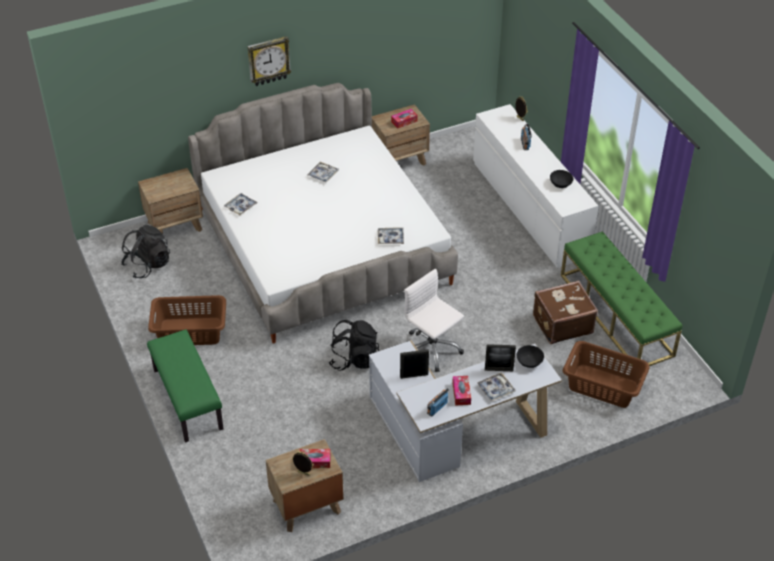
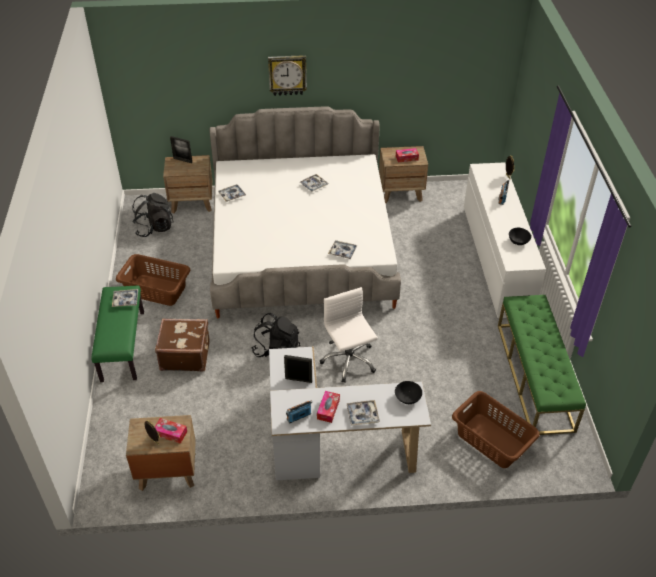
camera: 20 degrees right, 0 degrees up
(183, 348) = (125, 300): none -> tray
(498, 369) = (375, 397): picture frame -> picture frame (182, 160)
(561, 324) = (478, 370): brown suitcase -> brown suitcase (185, 355)

